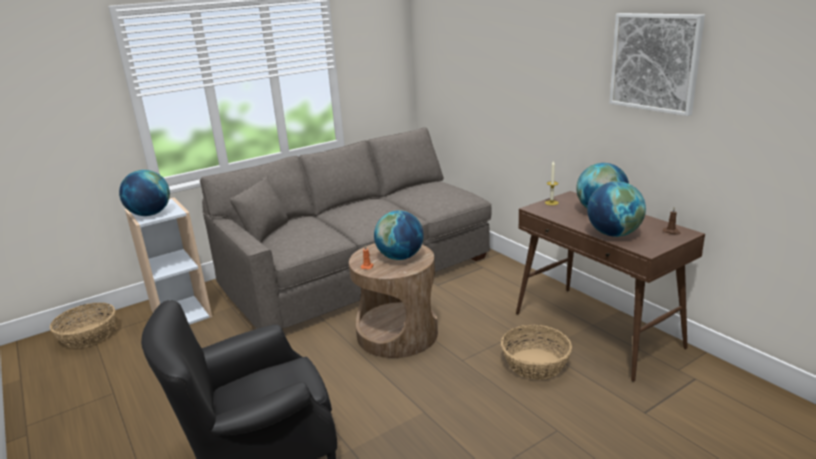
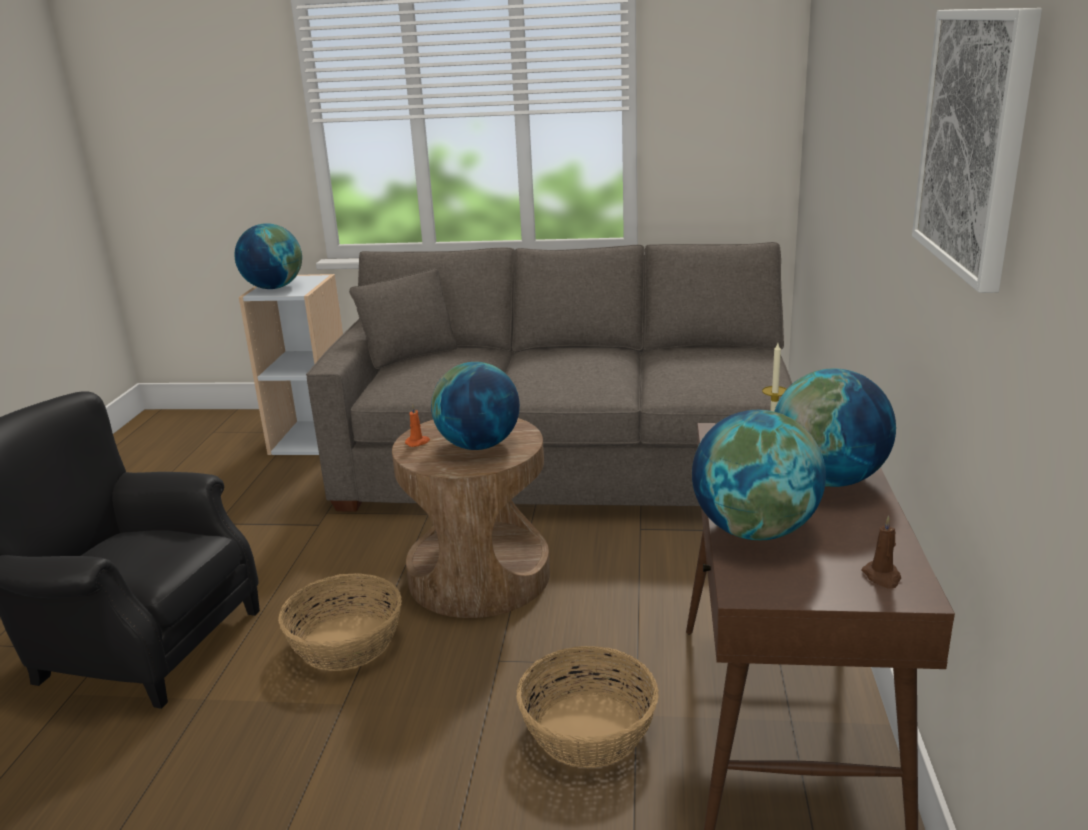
camera: 40 degrees right, 0 degrees up
(88, 335) = (212, 428): basket -> basket (347, 642)

